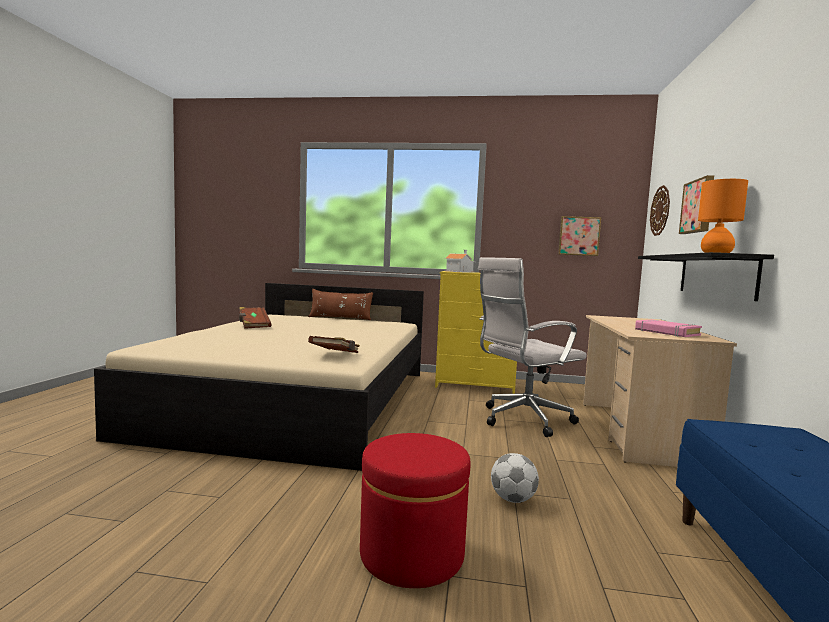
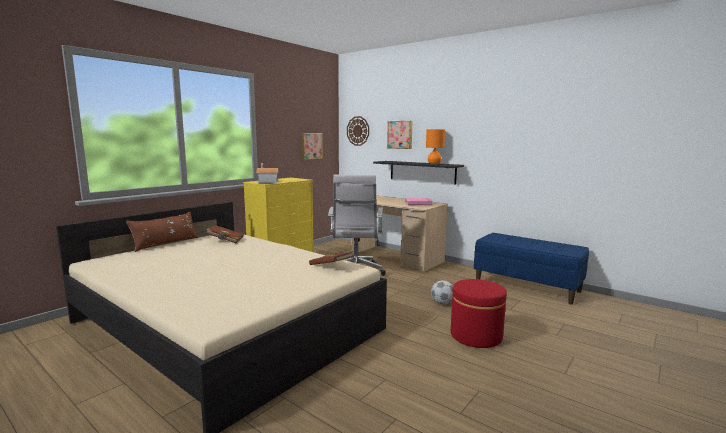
camera: 60 degrees left, 5 degrees up
(253, 325) = (154, 274): brown book -> brown book (225, 240)

